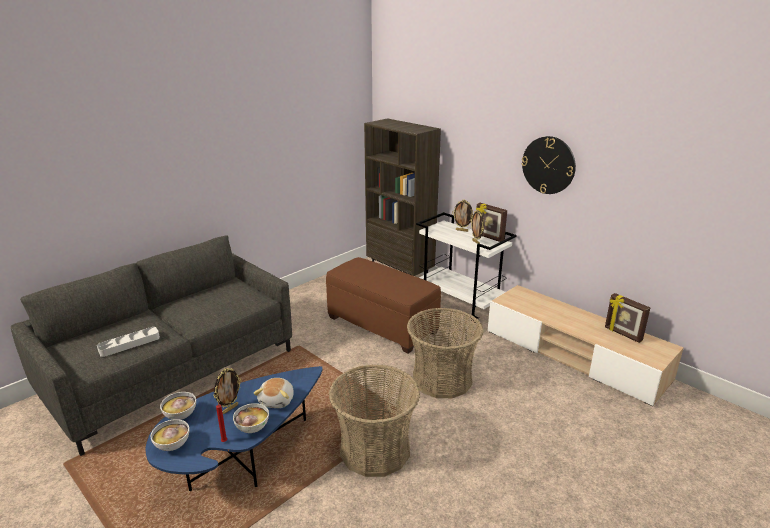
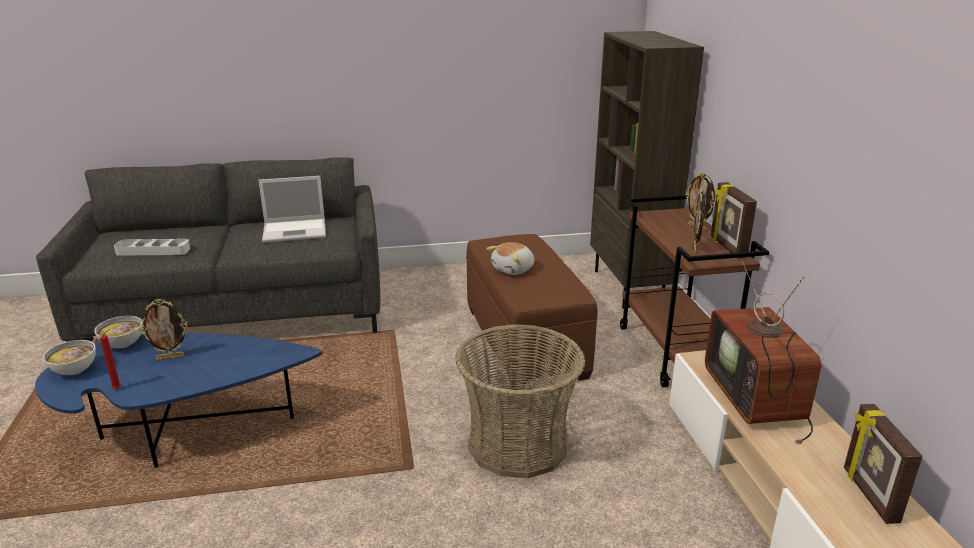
camera: 35 degrees right, 0 degrees up
(217, 297) = (296, 231): none -> laptop
(252, 428) = (159, 387): bowl -> none
(277, 400) = (223, 369): plush toy -> plush toy (514, 269)
(375, 449) = (321, 493): basket -> none
(461, 304) = (675, 353): white cart -> brown cart
(546, 310) = (758, 400): none -> television
(548, 165) = (828, 121): wall clock -> none

